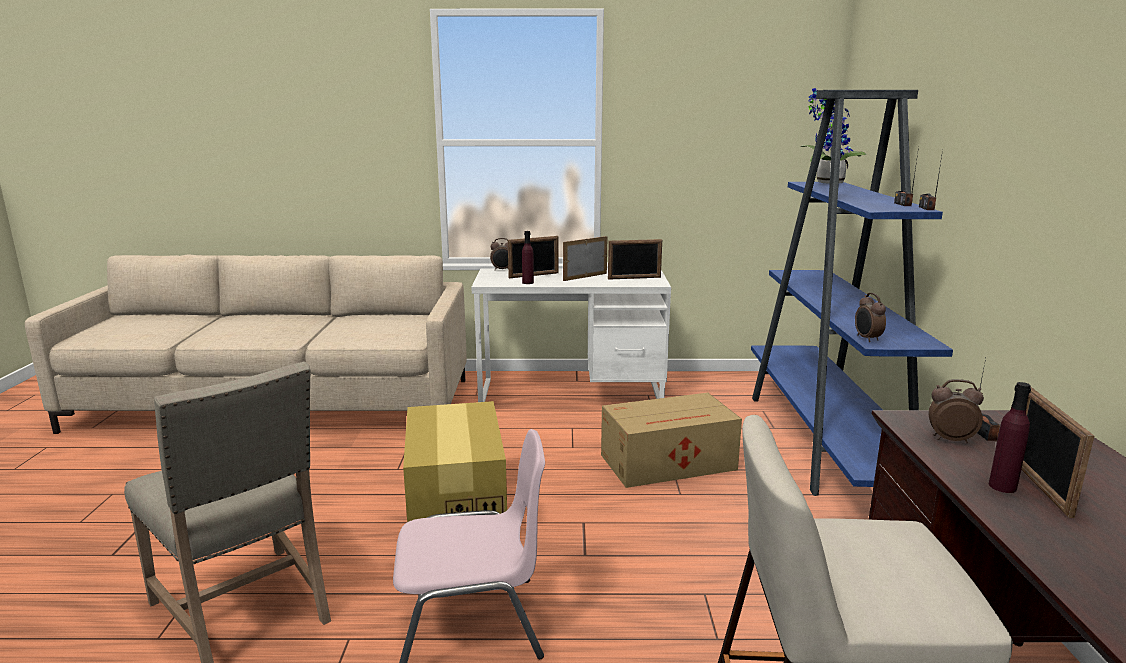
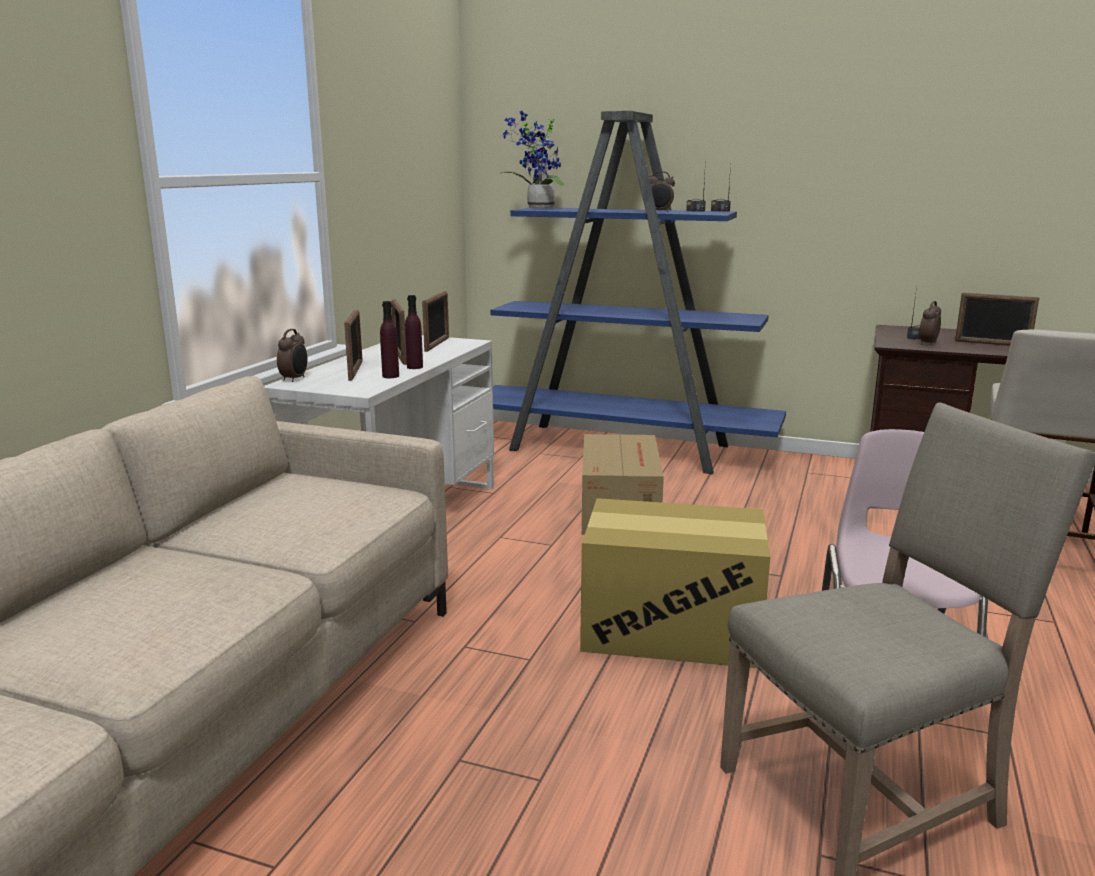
camera: 70 degrees left, 0 degrees up
(867, 339) = (736, 322): alarm clock -> alarm clock (659, 212)
(1002, 486) = (995, 348): purple bottle -> purple bottle (415, 367)

